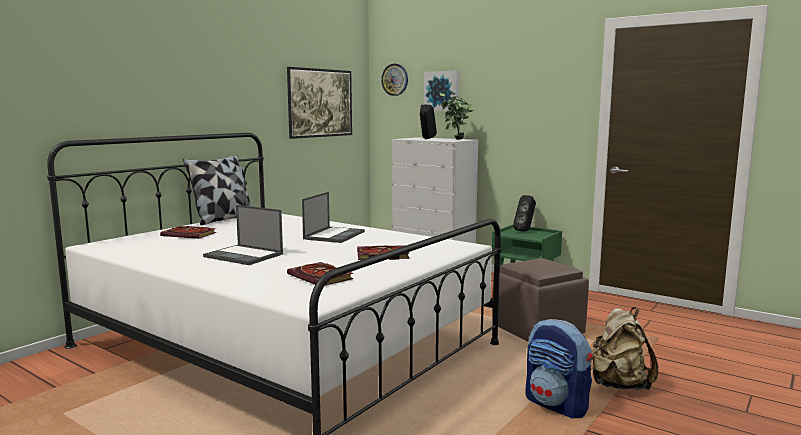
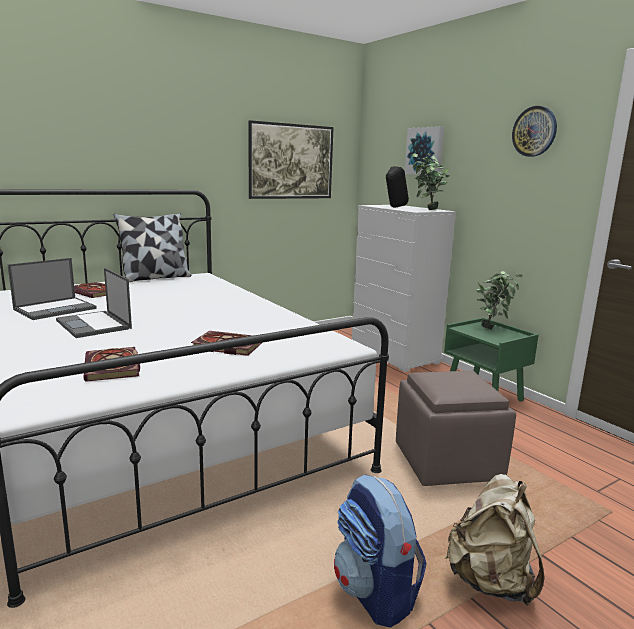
camera: 20 degrees right, 5 degrees up
(334, 235) = (223, 311): laptop -> laptop (56, 309)
(395, 79) = (381, 137): wall clock -> wall clock (534, 131)
(525, 231) = (493, 328): black speaker -> potted plant

